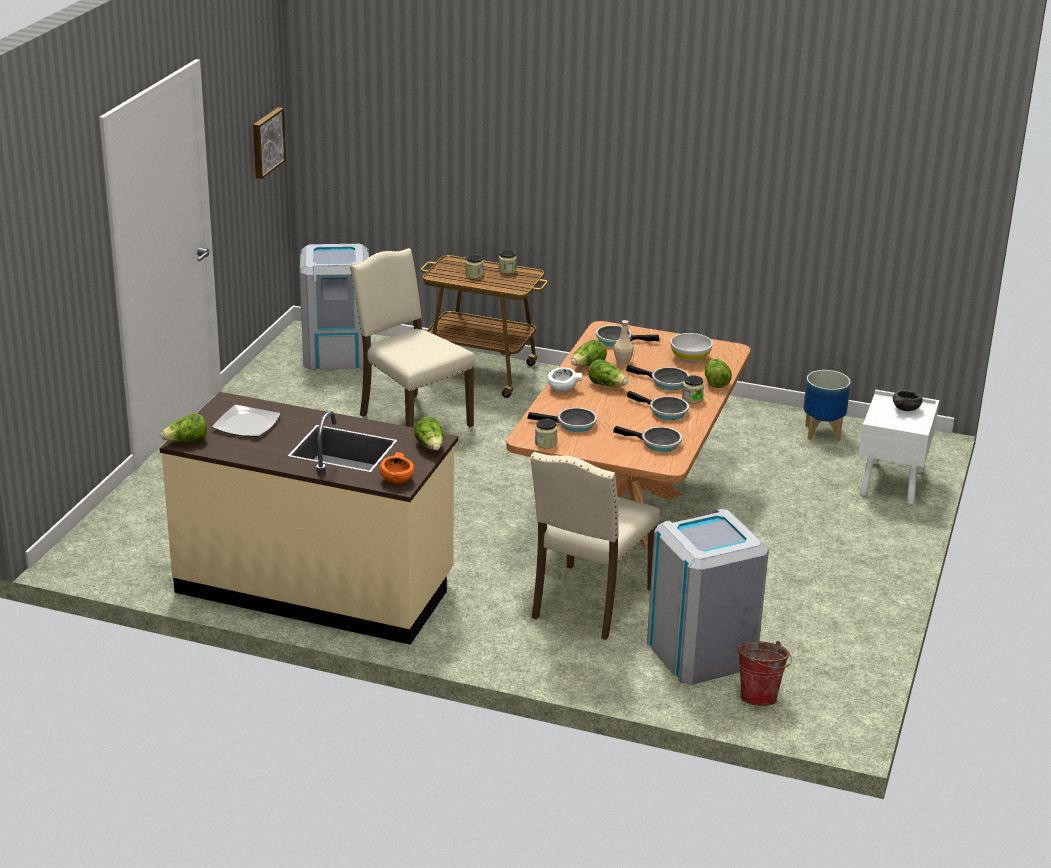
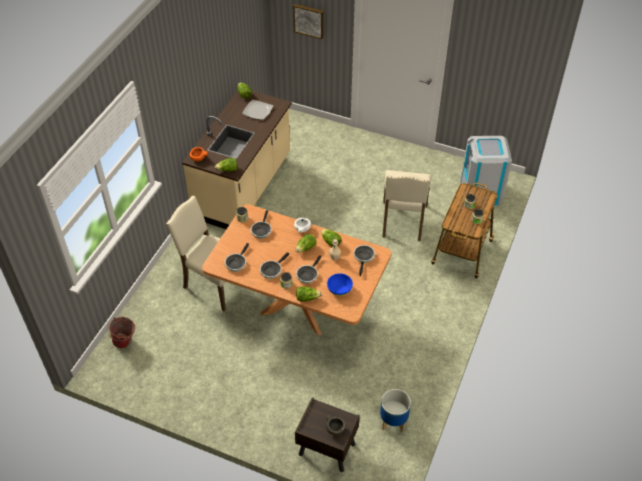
camera: 95 degrees right, 20 degrees up
(266, 142) = (518, 74): picture -> picture (309, 20)
(412, 420) = (403, 222): beige chair -> beige chair turned 135 degrees clockwise
(690, 358) = (339, 289): white bowl -> blue bowl
(701, 652) = (165, 324): grey trash can -> none
(892, 483) = (326, 449): white nightstand -> brown nightstand

